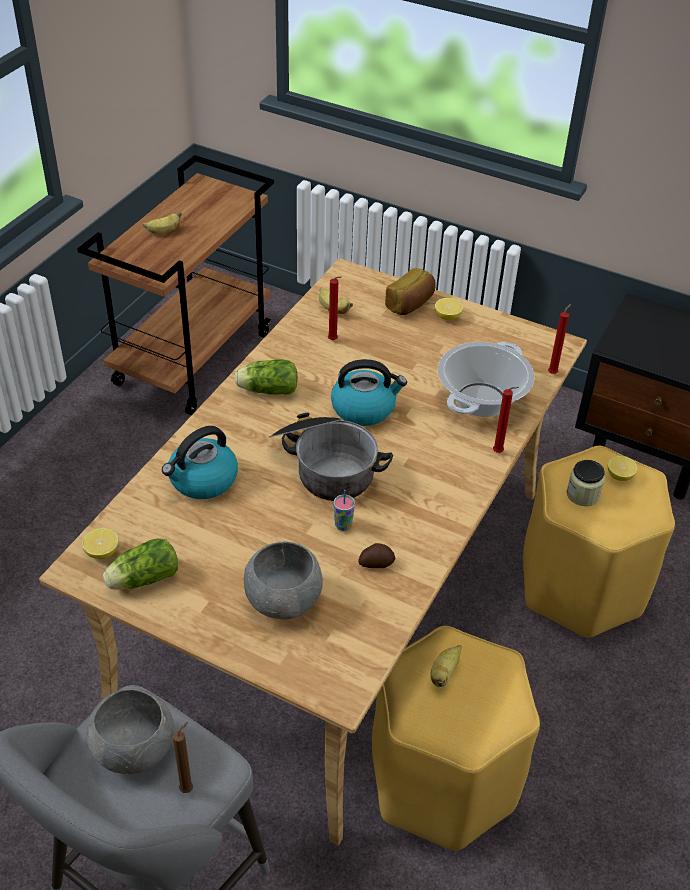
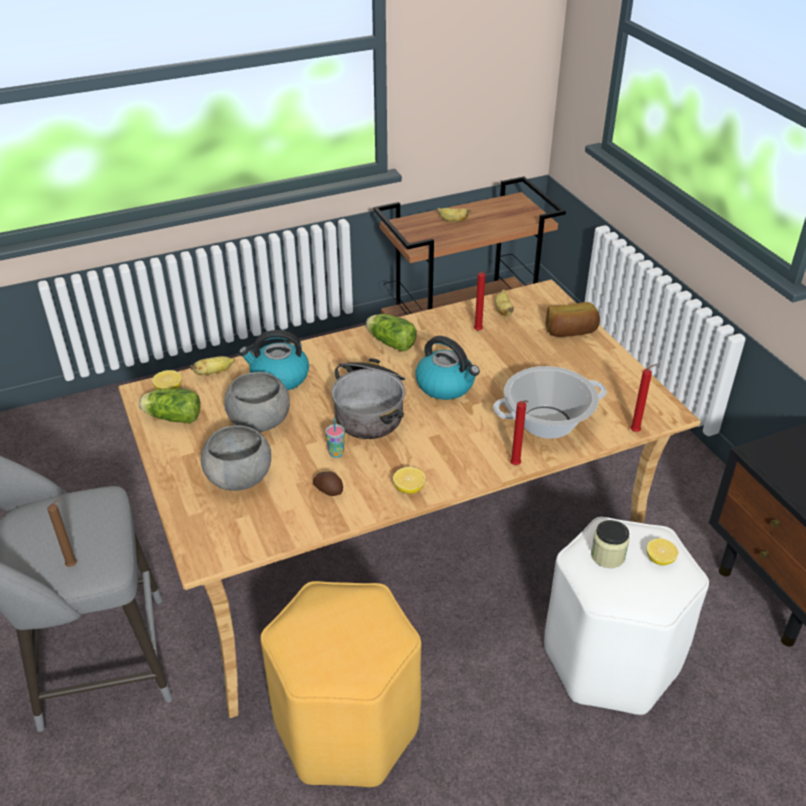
camera: 40 degrees right, 5 degrees down
(133, 748) = (72, 521): grey bowl -> grey bowl (259, 421)
(444, 673) = (344, 615): banana -> banana (214, 372)
(447, 317) = (591, 353): lemon -> lemon (409, 489)
(581, 587) = (610, 660): yellow stool -> white stool

